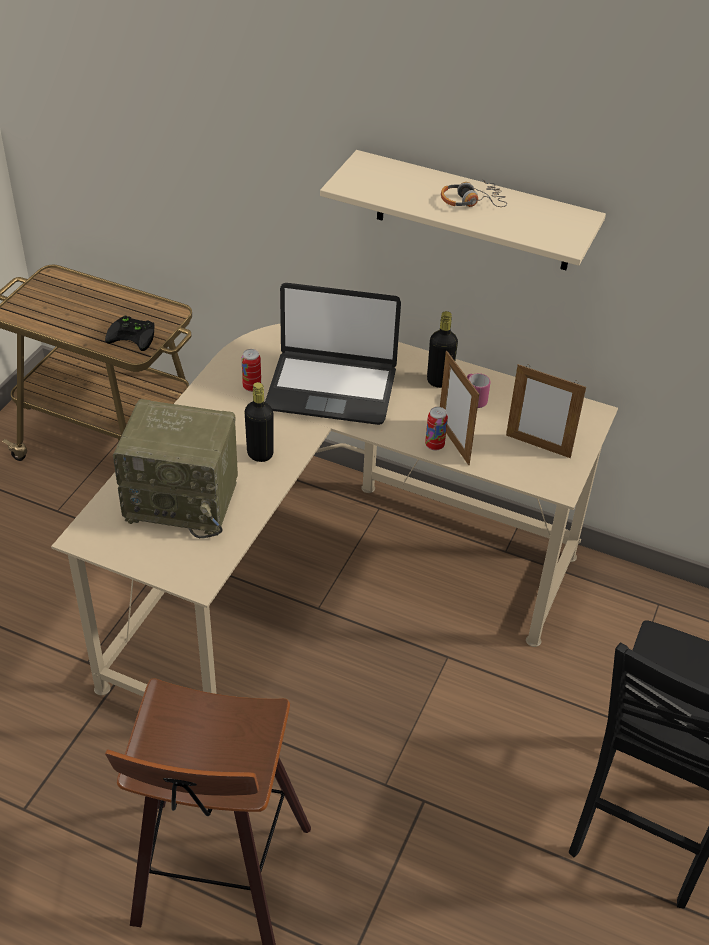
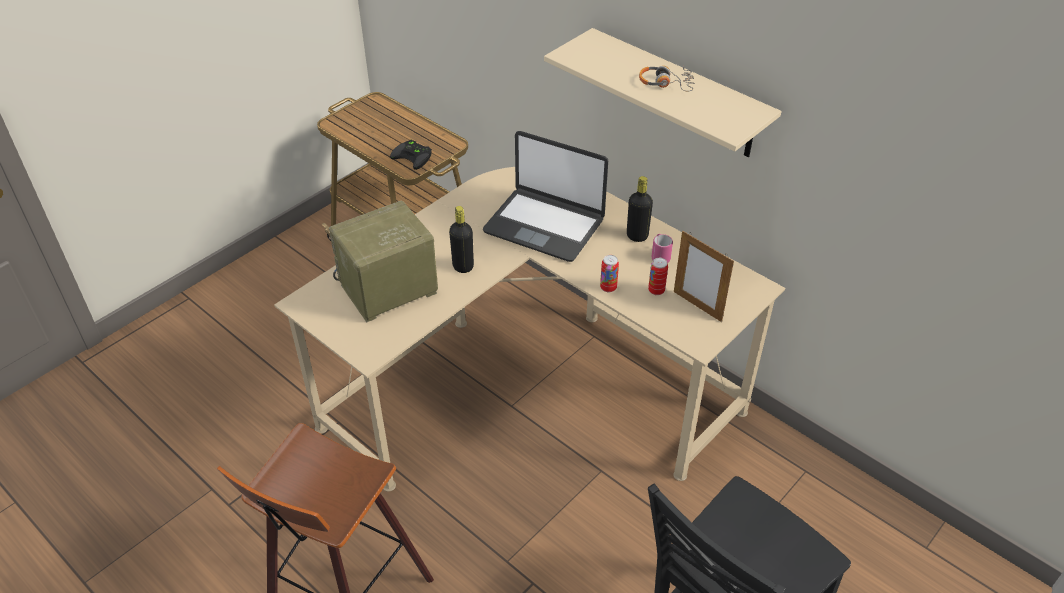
camera: 20 degrees right, 0 degrees up
(184, 500) = (387, 290): radio -> radio turned 120 degrees clockwise
(252, 387) = (481, 212): can -> can (656, 290)
(453, 442) = (625, 289): picture frame -> none

